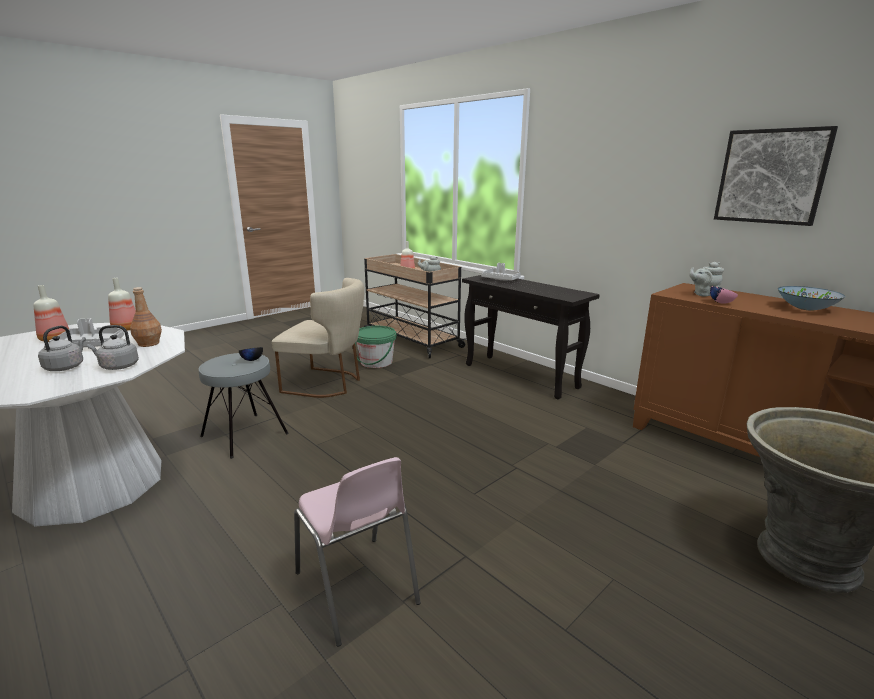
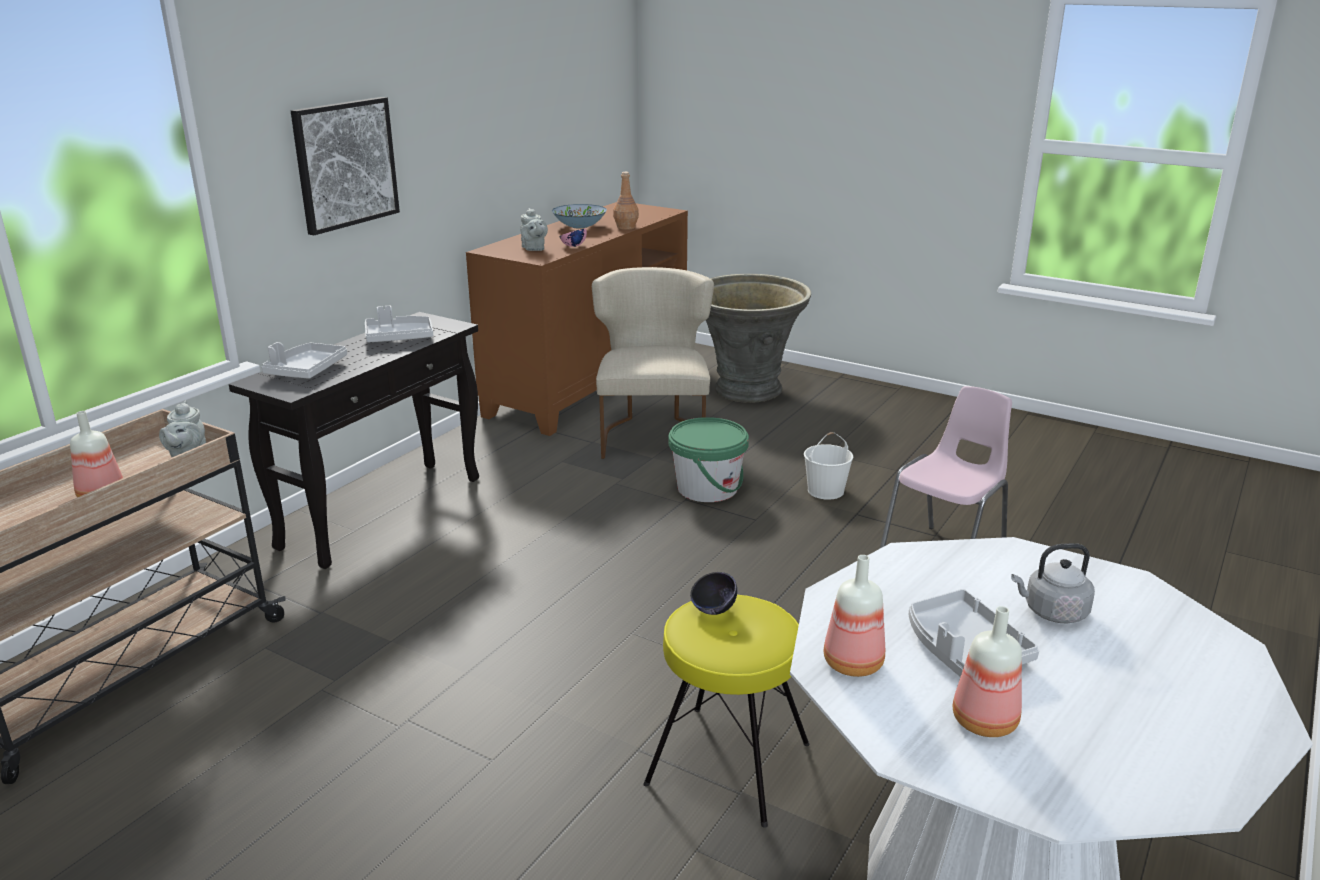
camera: 105 degrees left, 5 degrees up
(117, 366) = (1000, 566): grey kettle -> none
(149, 343) = (898, 589): brown bottle -> brown bottle (625, 227)
(245, 435) = (727, 762): grey stool -> yellow stool
(327, 384) = (452, 732): beige chair -> beige chair (653, 435)
(376, 362) = (302, 693): green bucket -> green bucket (707, 488)
(519, 549) = (826, 490): none -> white bucket
(548, 290) = (399, 338): none -> grey tray
(771, 176) = (502, 103): picture -> picture (345, 164)

